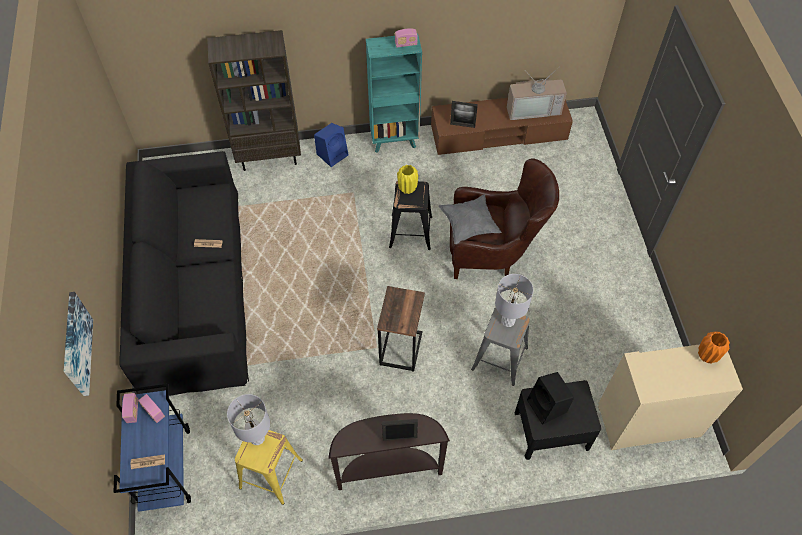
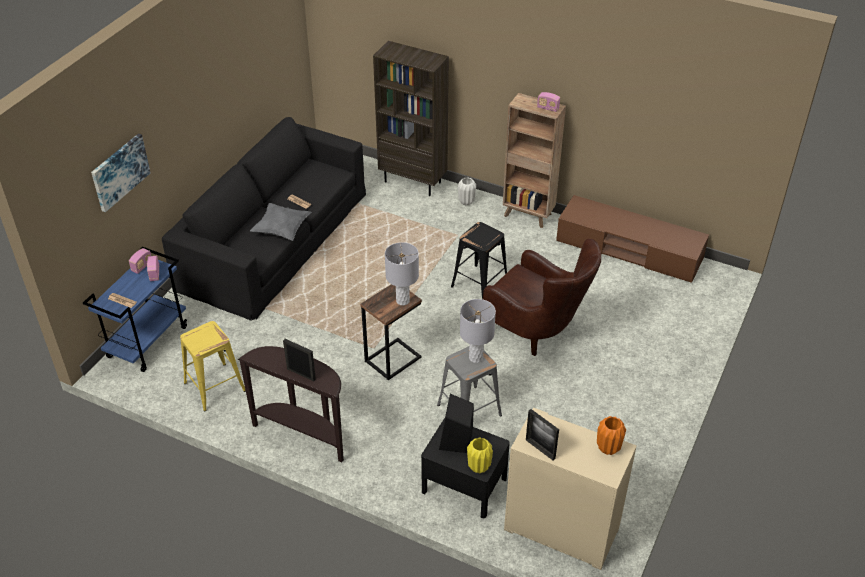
camera: 35 degrees right, 15 degrees down
(257, 438) = (208, 330): grey table lamp -> grey table lamp (402, 300)
(333, 154) = (466, 201): blue speaker -> white vase
(395, 141) = (528, 215): turquoise bookcase -> brown bookcase
(407, 188) = (482, 230): yellow vase -> yellow vase (478, 467)
(462, 125) = (588, 219): picture frame -> picture frame (540, 449)
(469, 225) = (514, 283): grey pillow -> grey pillow (281, 230)
(533, 108) = (667, 235): television -> none

